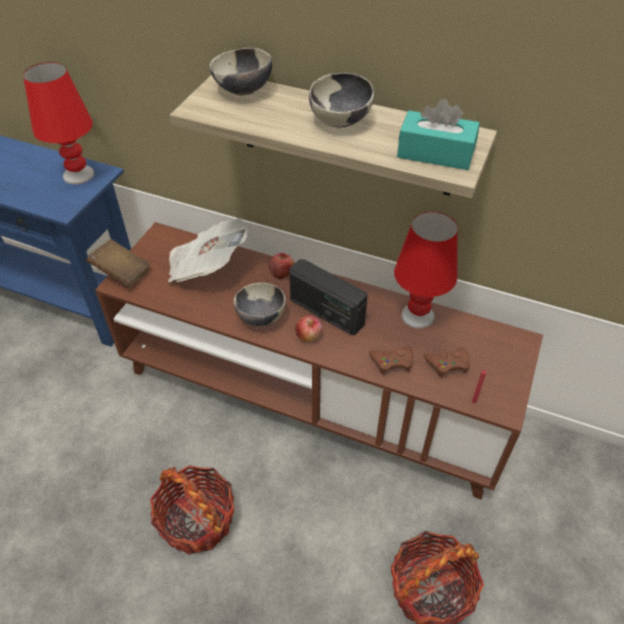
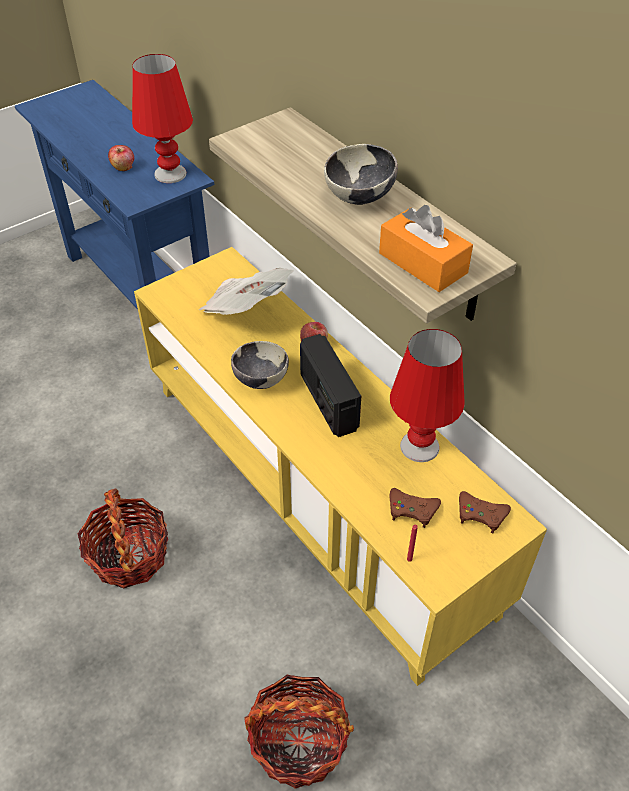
camera: 30 degrees right, 0 degrees up
(122, 273) = (167, 284): brown book -> none
(243, 91) = (295, 136): bowl -> none
(308, 336) = (292, 417): apple -> apple (123, 167)
(312, 395) = (314, 492): brown tv stand -> yellow tv stand
(392, 362) = (355, 480): brown game controller -> brown game controller (481, 514)
(435, 153) = (422, 263): turquoise tissue box -> orange tissue box

